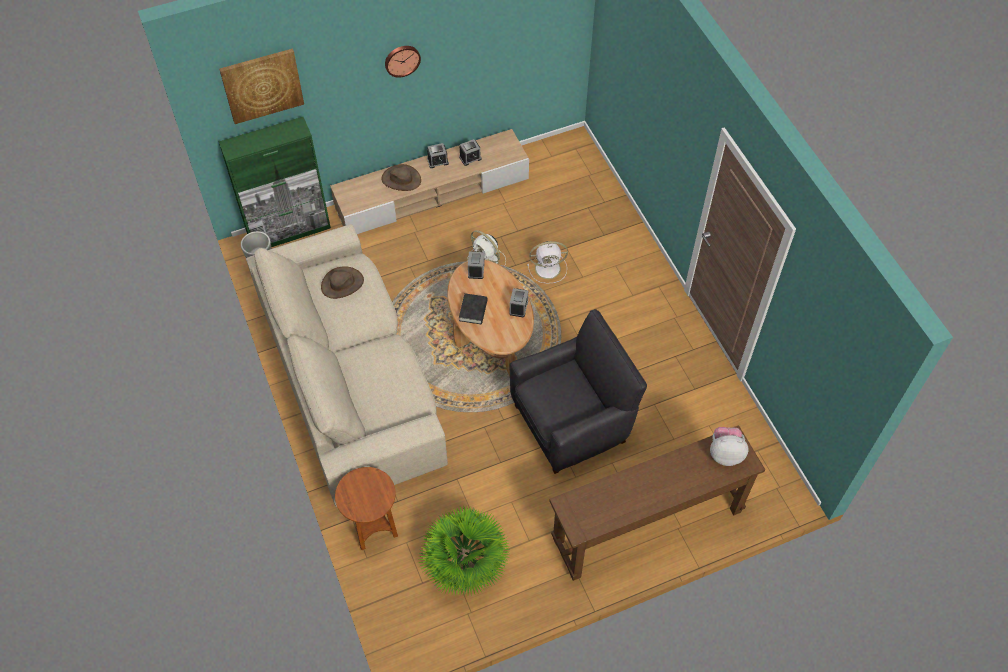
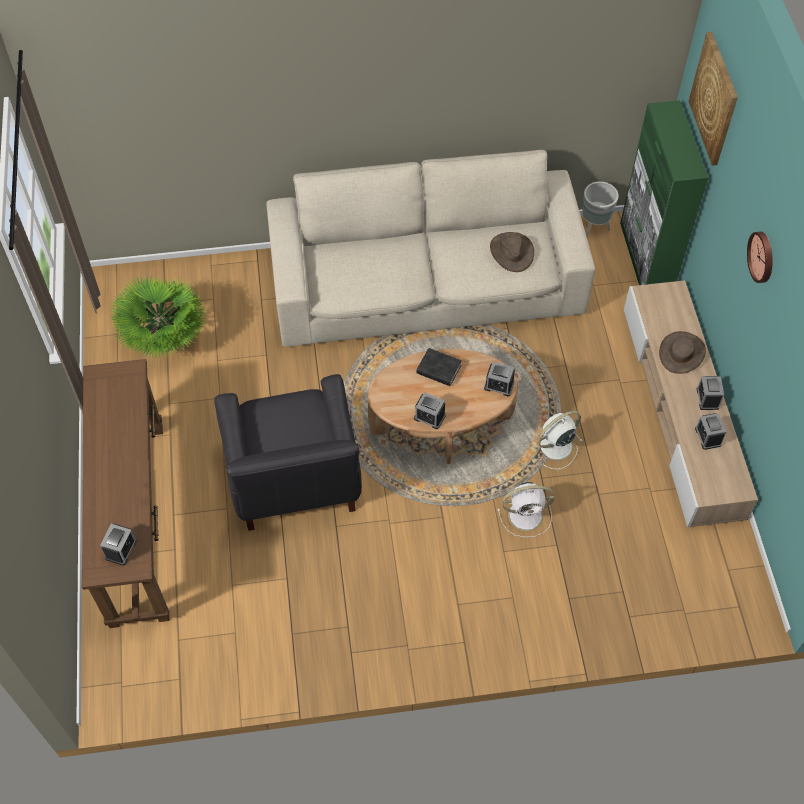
camera: 105 degrees right, 0 degrees up
(372, 526) = (242, 275): brown side table -> none
(549, 268) = (527, 515): white fan -> white fan turned 105 degrees counterclockwise
(725, 453) = (121, 549): plush toy -> alarm clock

